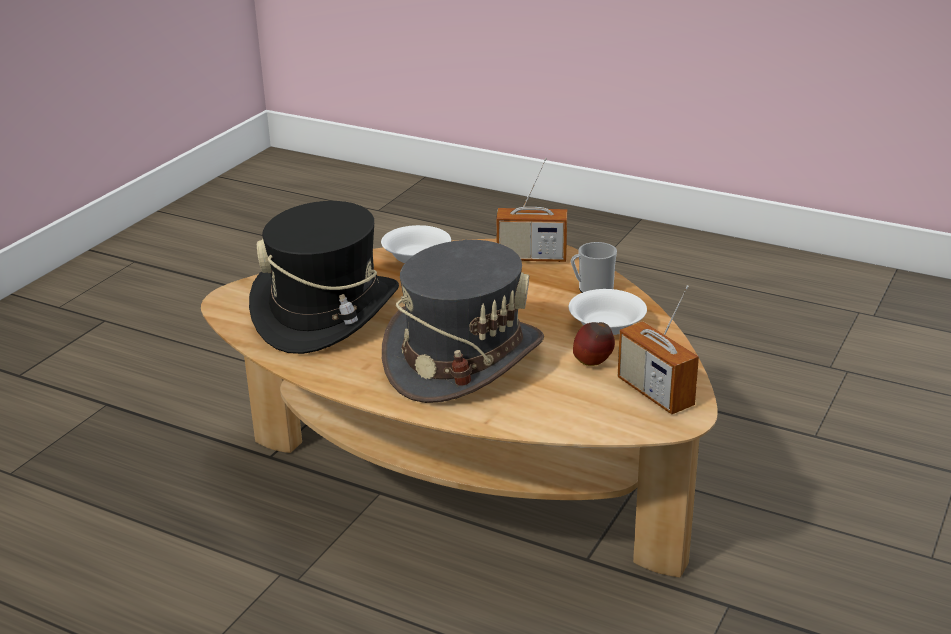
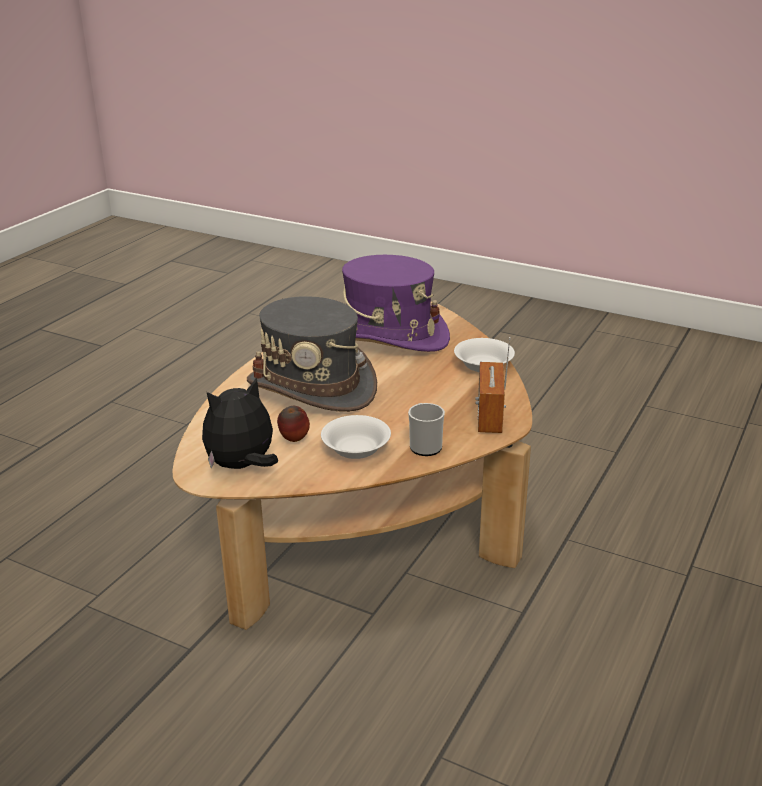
camera: 90 degrees right, 0 degrees up
(327, 313) = (388, 337): black hat -> purple hat
(655, 393) = (242, 466): radio -> plush toy

